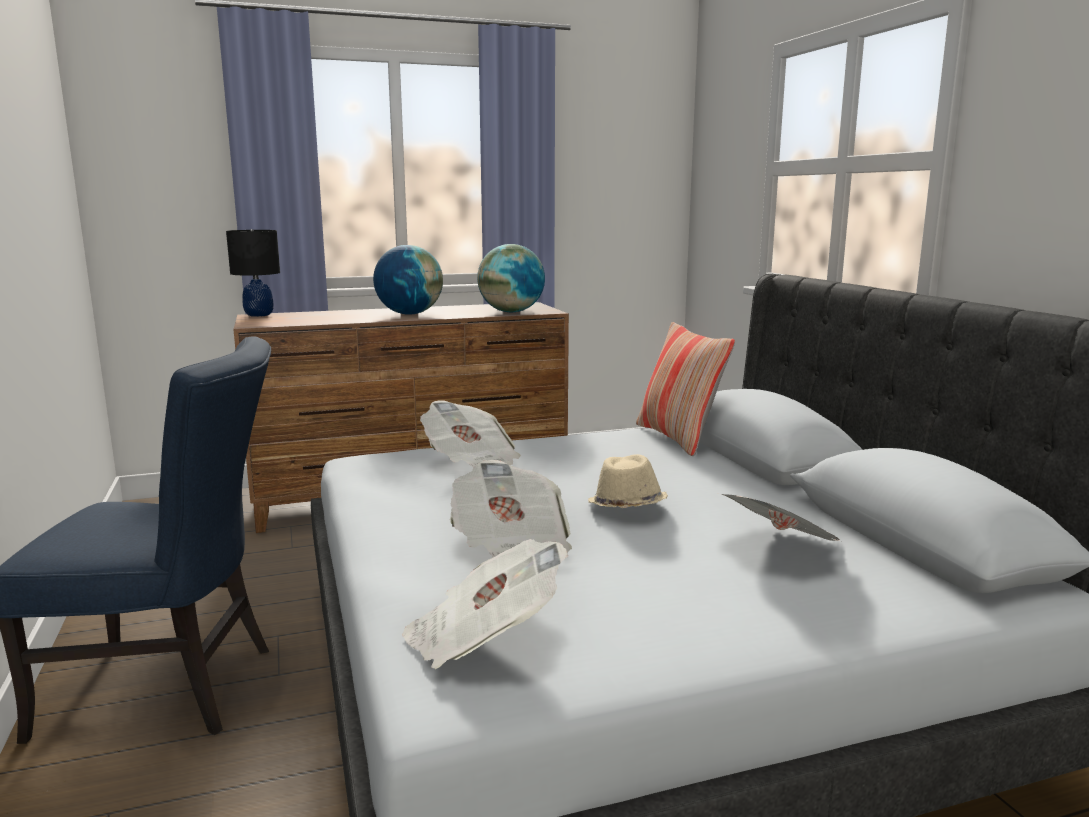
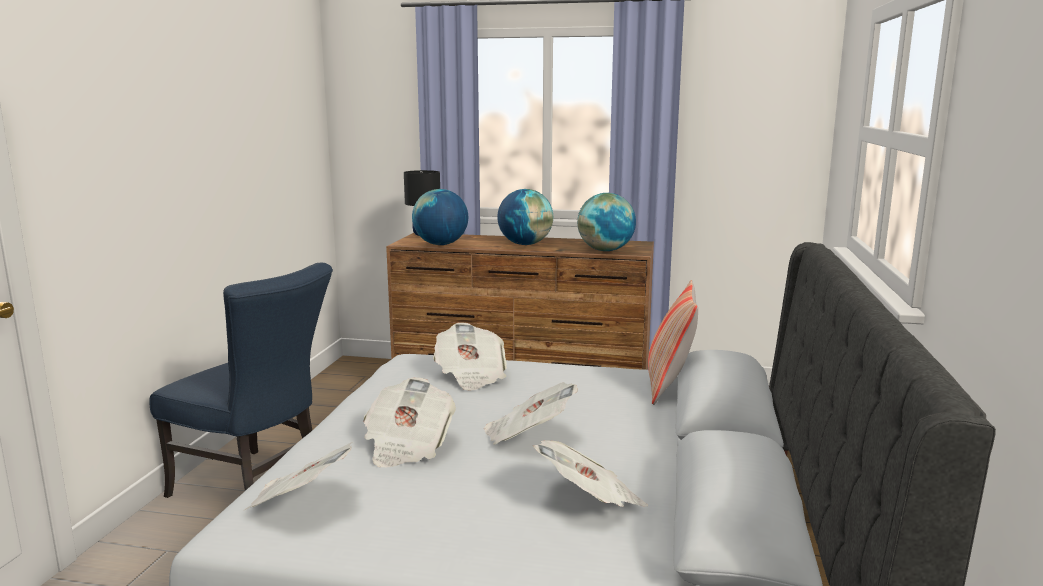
camera: 30 degrees right, 0 degrees up
(306, 321) = (440, 244): none -> globe
(626, 507) = (528, 435): beige hat -> newspaper

